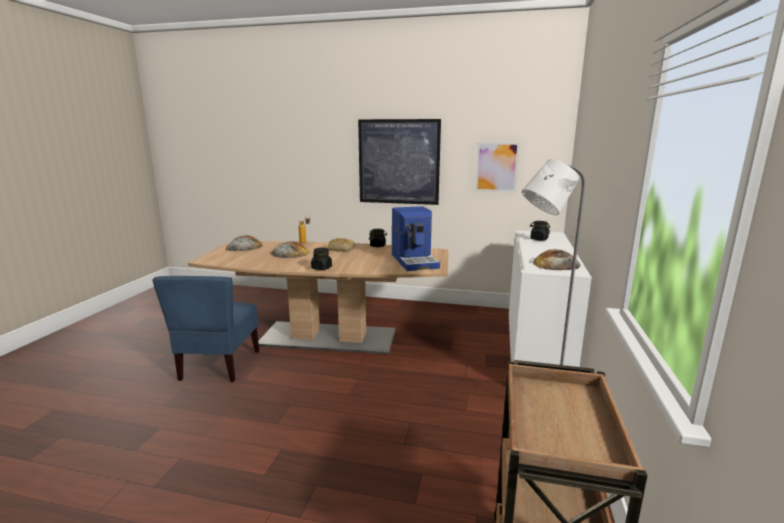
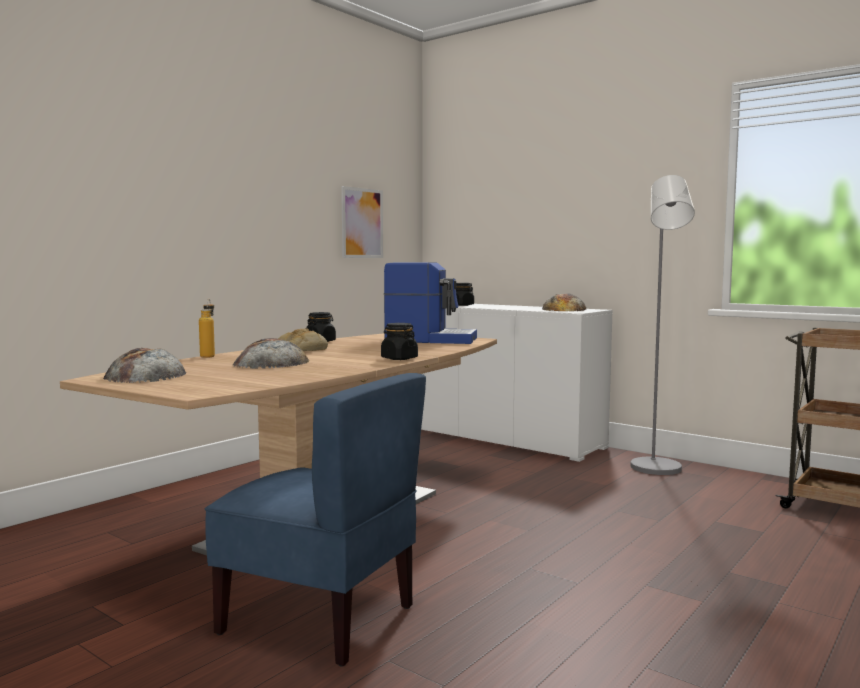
camera: 65 degrees left, 10 degrees down
(398, 162) = (246, 210): picture -> none

